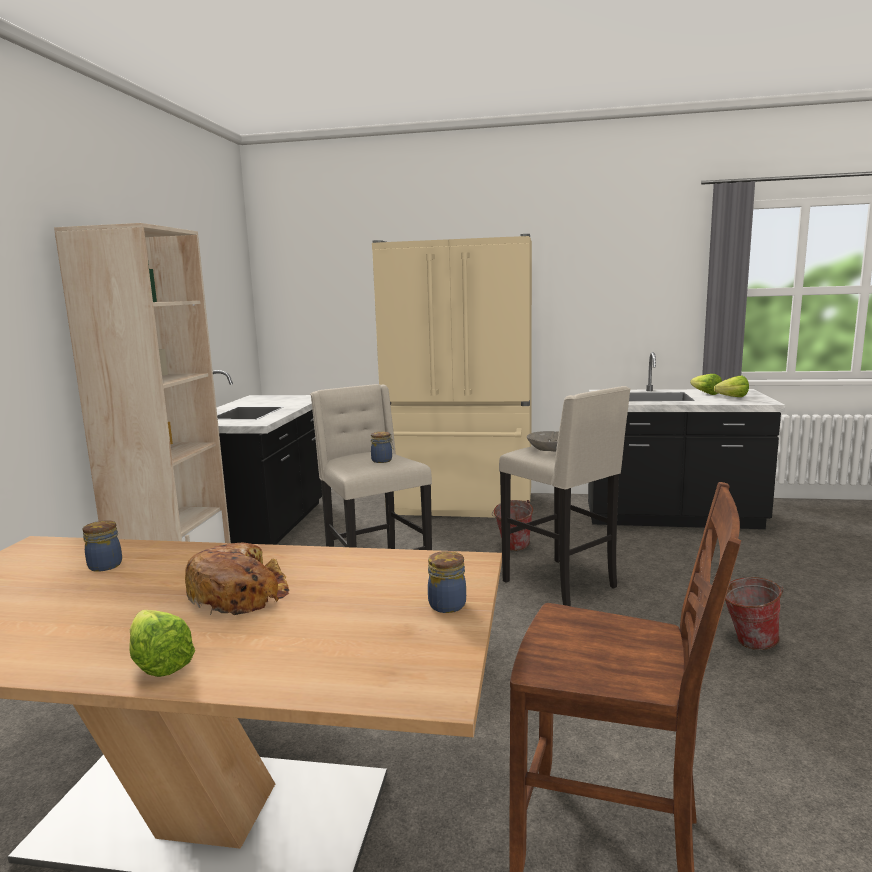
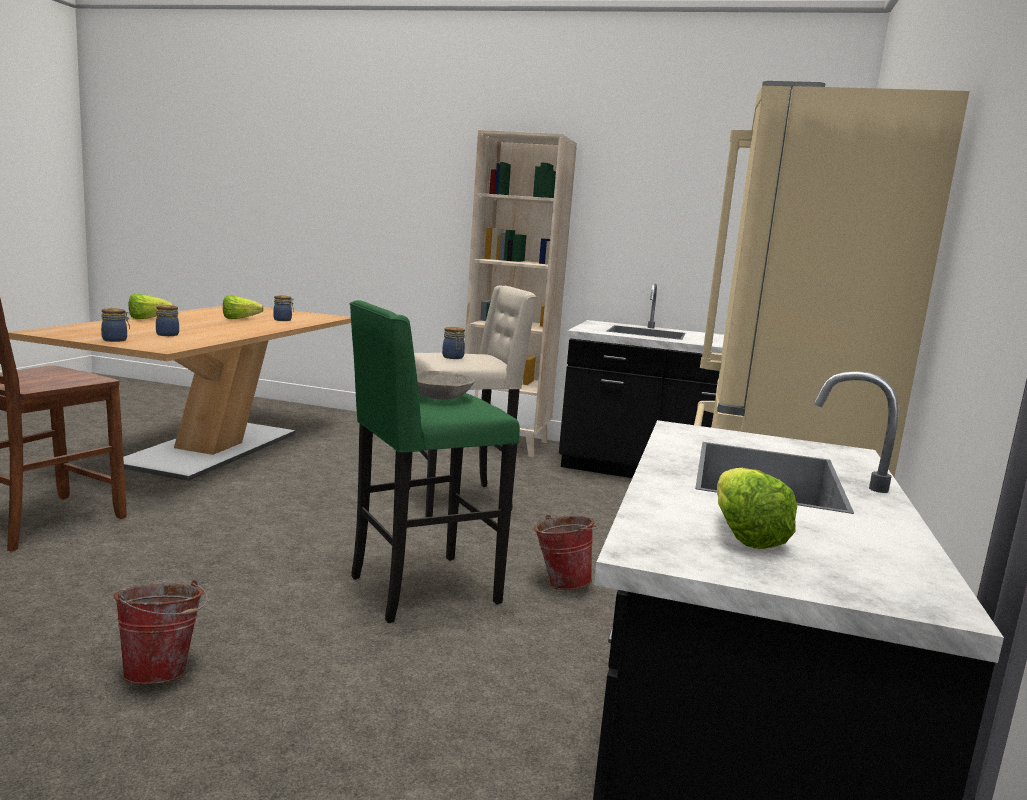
camera: 95 degrees right, 0 degrees up
(240, 594) = (202, 326): bread -> none
(354, 591) = (167, 334): none -> jar
(562, 585) = (420, 590): beige stool -> green stool
(704, 393) = (834, 528): lettuce -> lettuce (243, 319)

